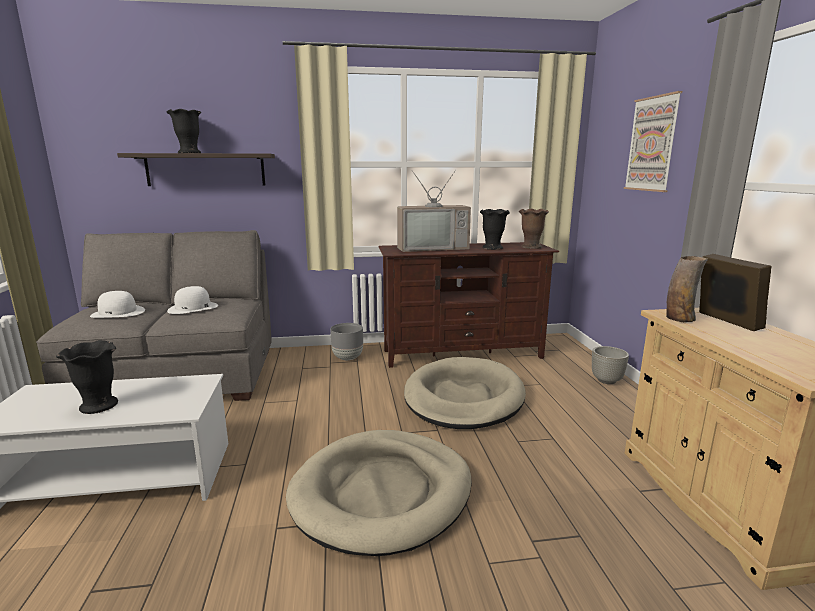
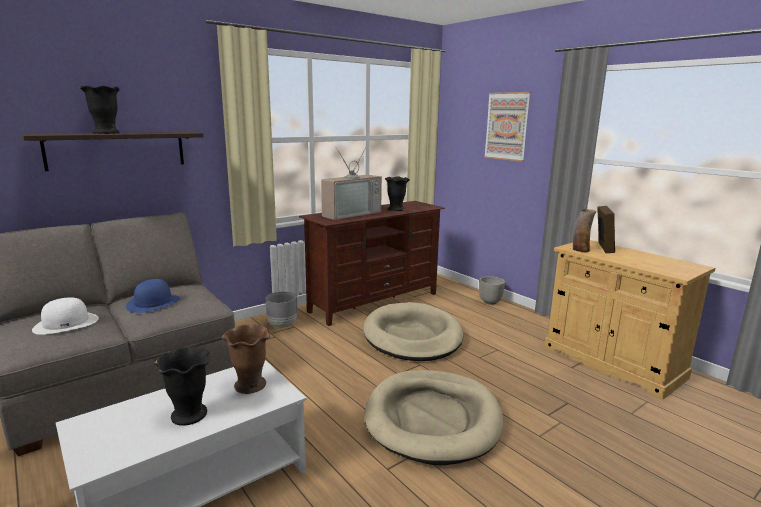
camera: 30 degrees left, 0 degrees up
(193, 308) = (153, 303): white hat -> blue hat
(531, 247) = (421, 206): brown vase -> brown vase (249, 385)
(726, 321) = (603, 248): picture frame -> picture frame turned 60 degrees clockwise

